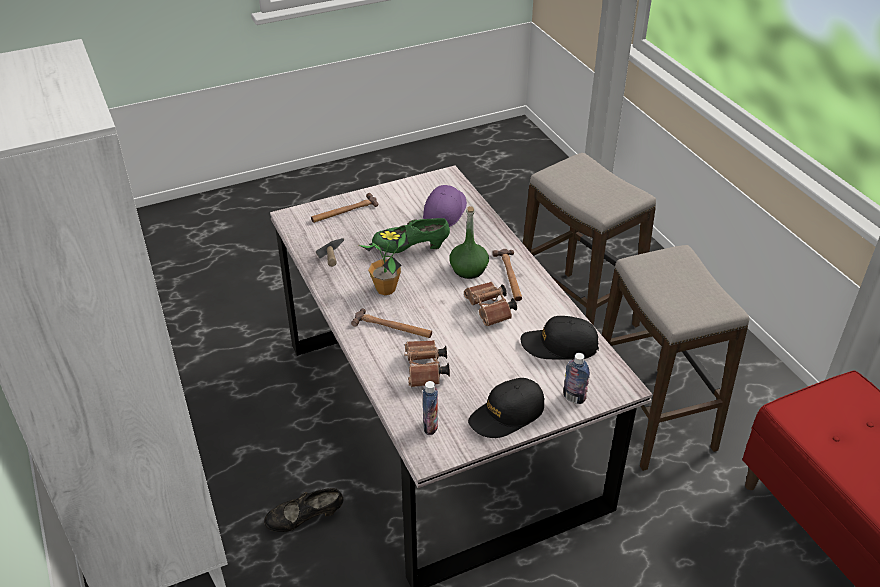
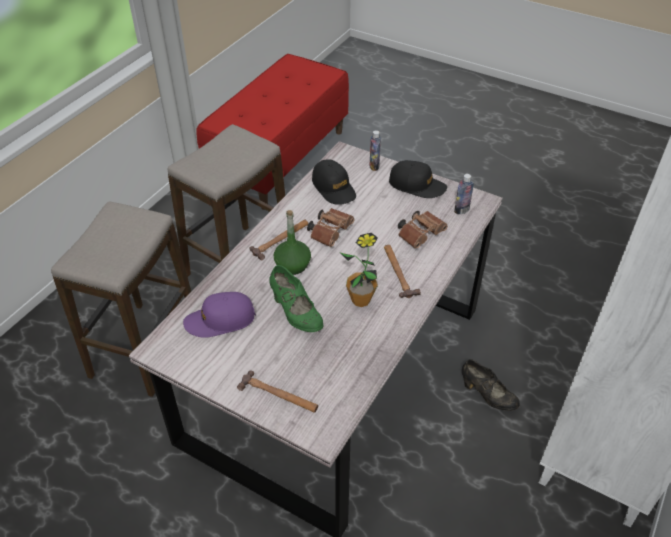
camera: 125 degrees left, 5 degrees up
(333, 276) = (377, 342): hammer -> none

